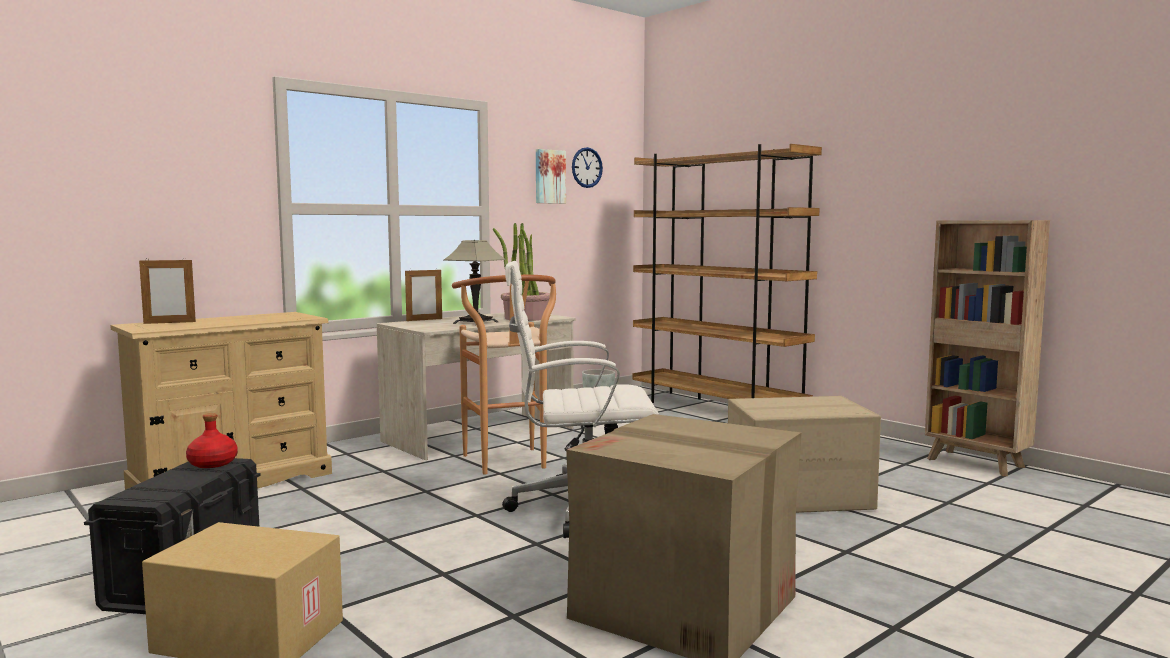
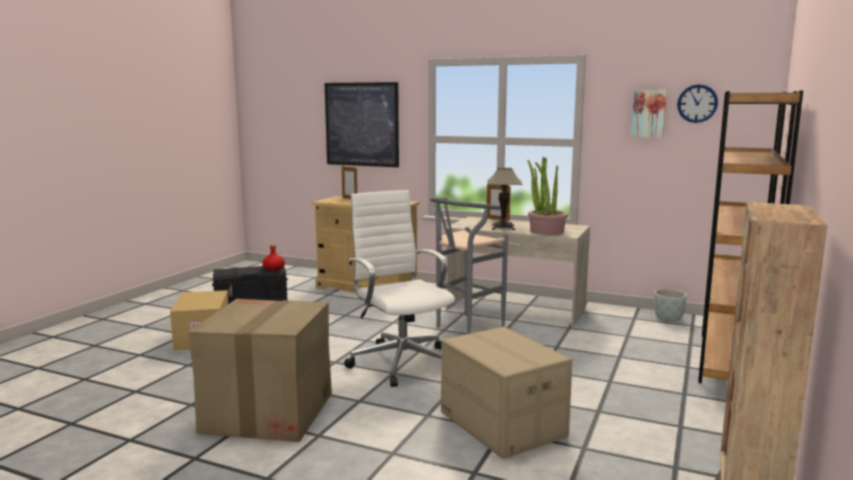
camera: 65 degrees right, 5 degrees up
(138, 182) = (361, 124): none -> picture
(508, 464) = (464, 328): brown stool -> grey stool

